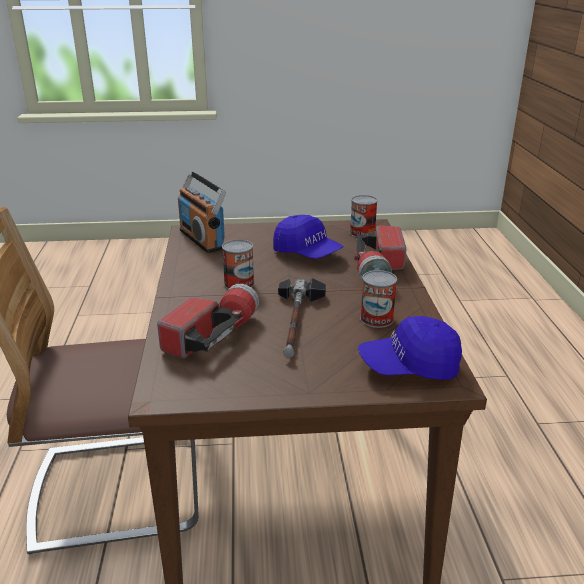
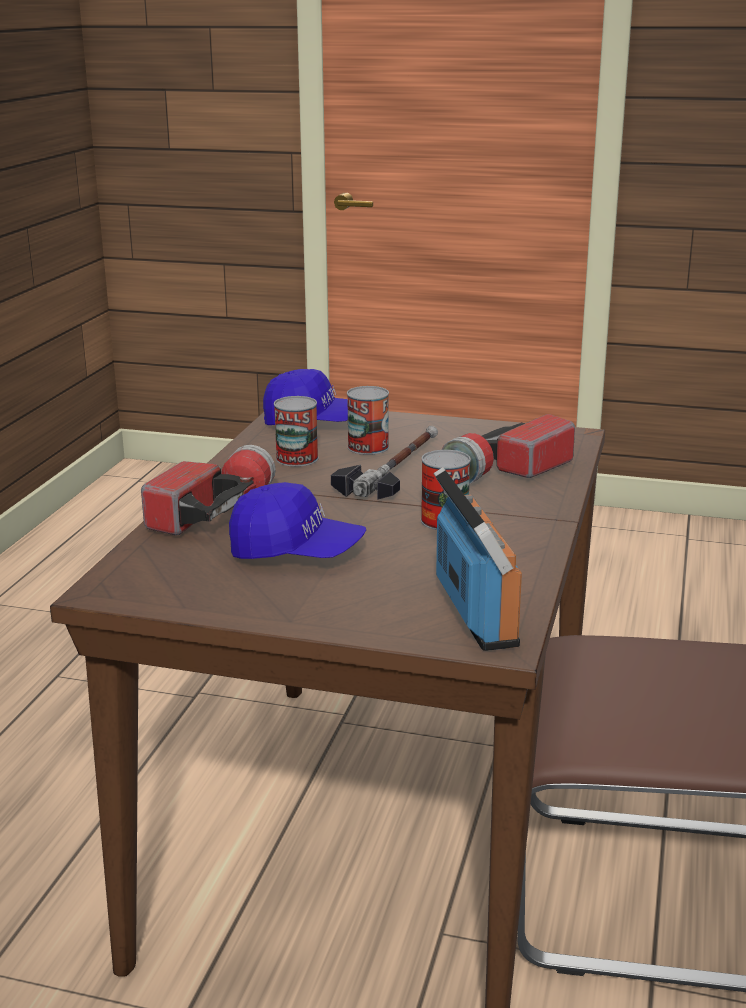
camera: 160 degrees left, 5 degrees down
(307, 253) = (296, 552): blue cap -> blue cap turned 135 degrees clockwise
(362, 233) = (149, 577): can -> can (368, 447)

